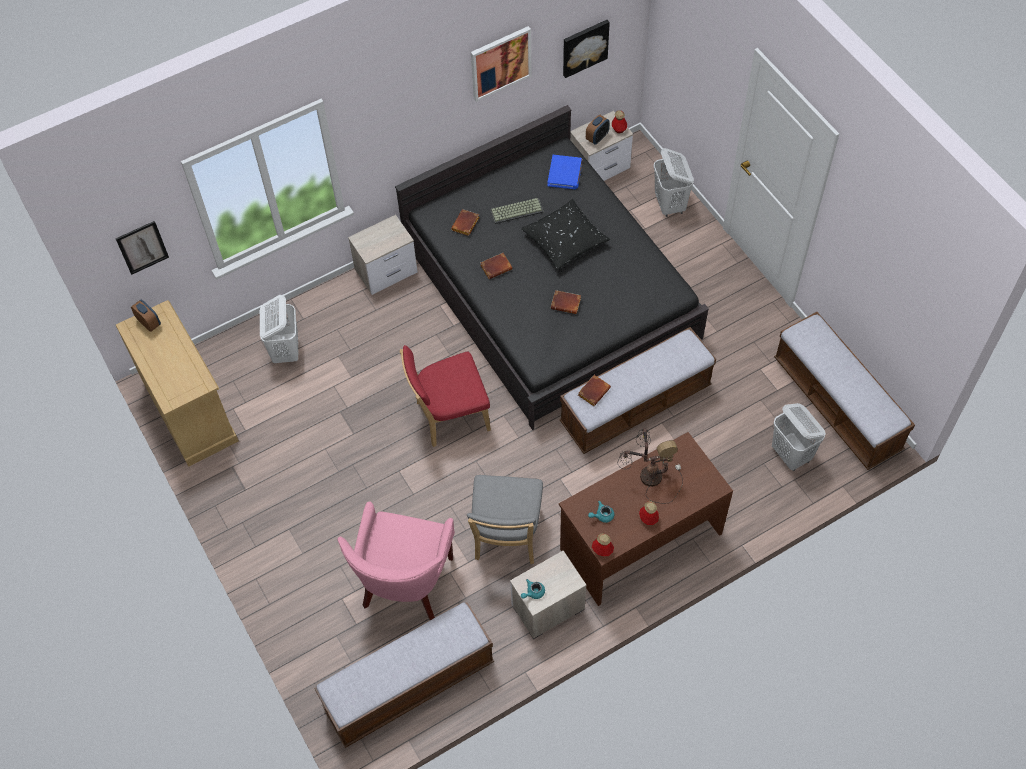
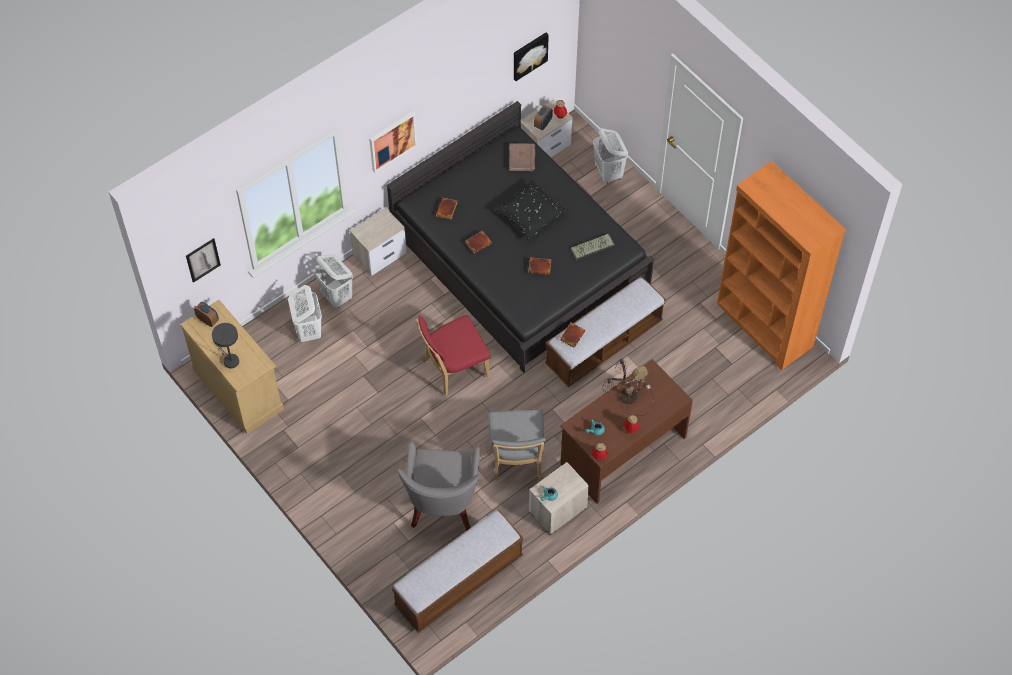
camera: 10 degrees left, 0 degrees up
(163, 374) = (229, 359): none -> grey table lamp
(406, 584) = (442, 506): pink armchair -> grey armchair
(500, 62) = (466, 78): picture -> picture (392, 141)
(517, 210) = (487, 194): keyboard -> keyboard (592, 246)
(565, 173) = (522, 158): blue book -> brown book
(791, 455) = (733, 369): white laundry basket -> white laundry basket (336, 296)
(836, 405) = (764, 326): bench -> orange bookcase

